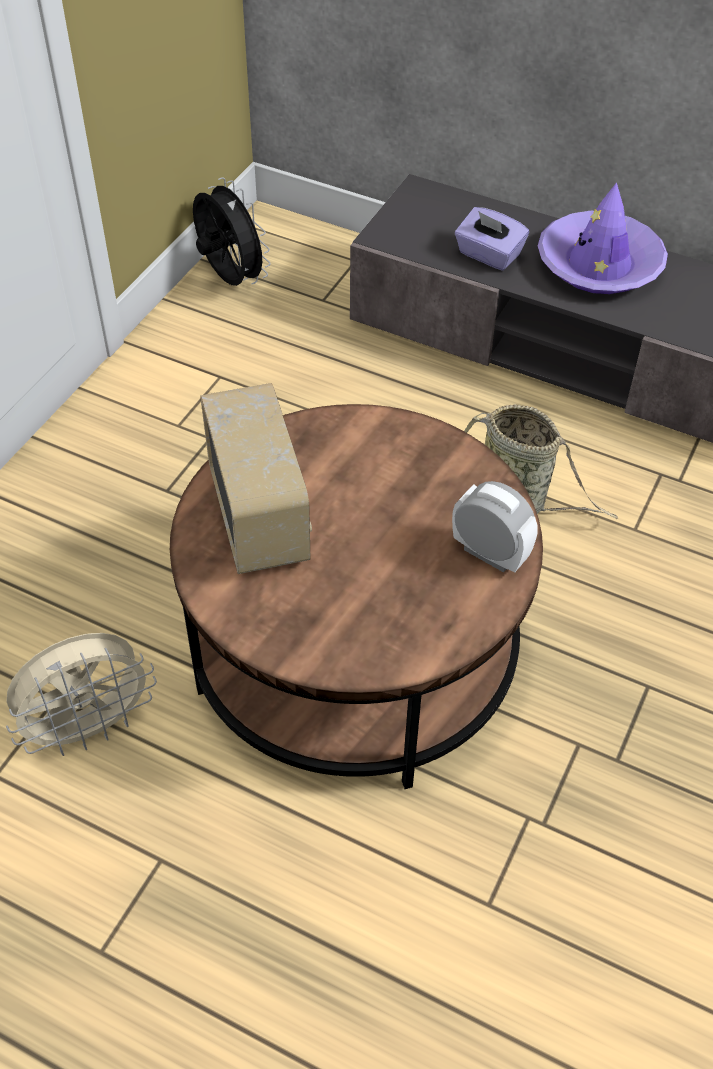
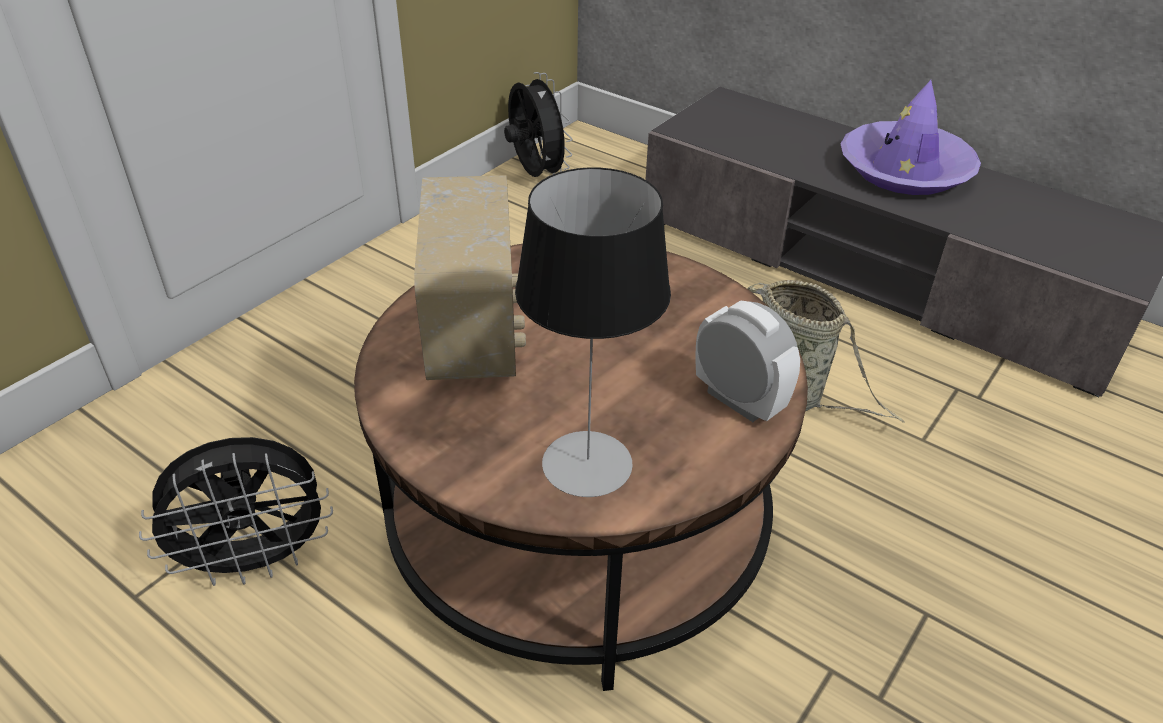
camera: 10 degrees right, 10 degrees down
(89, 728) = (257, 561): beige fan -> black fan
(383, 628) = (587, 464): none -> table lamp
(488, 255) = (788, 152): purple tissue box -> none

